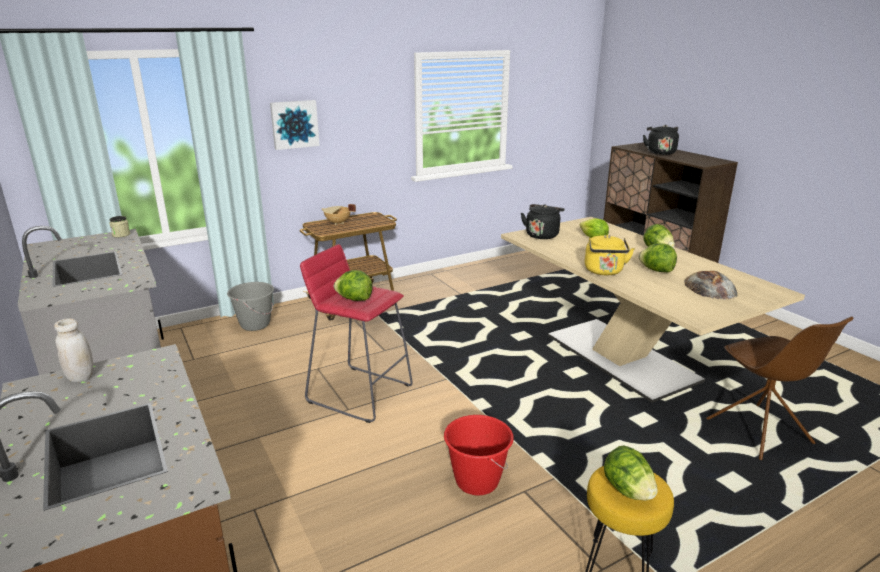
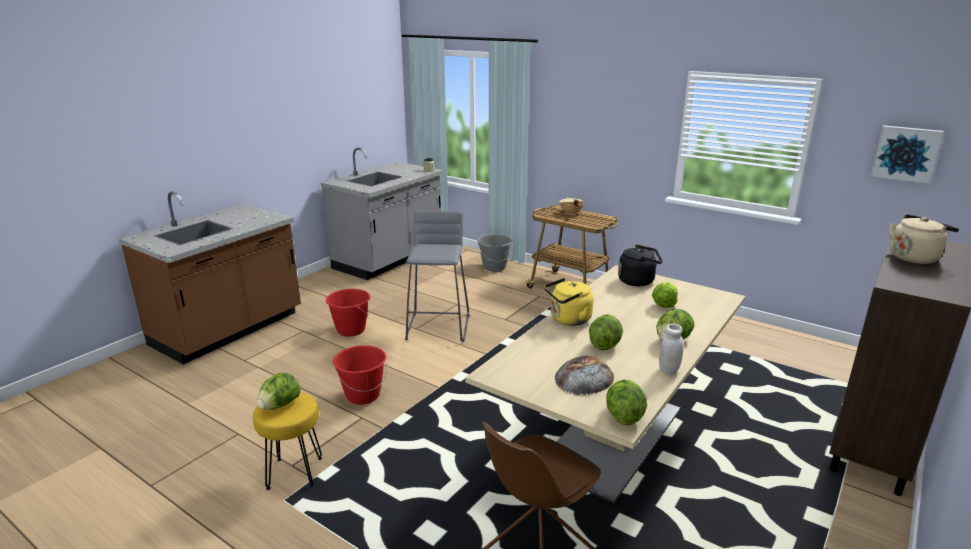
camera: 65 degrees right, 0 degrees up
(80, 376) = (253, 212): white jar -> white jar (669, 370)
(294, 124) = (565, 121): picture -> picture (905, 153)
(300, 462) = (350, 330): none -> red bucket
(354, 299) = (428, 250): lettuce -> lettuce (623, 416)
(360, 393) = (438, 326): red stool -> grey stool
(660, 152) = (914, 257): black kettle -> beige kettle

